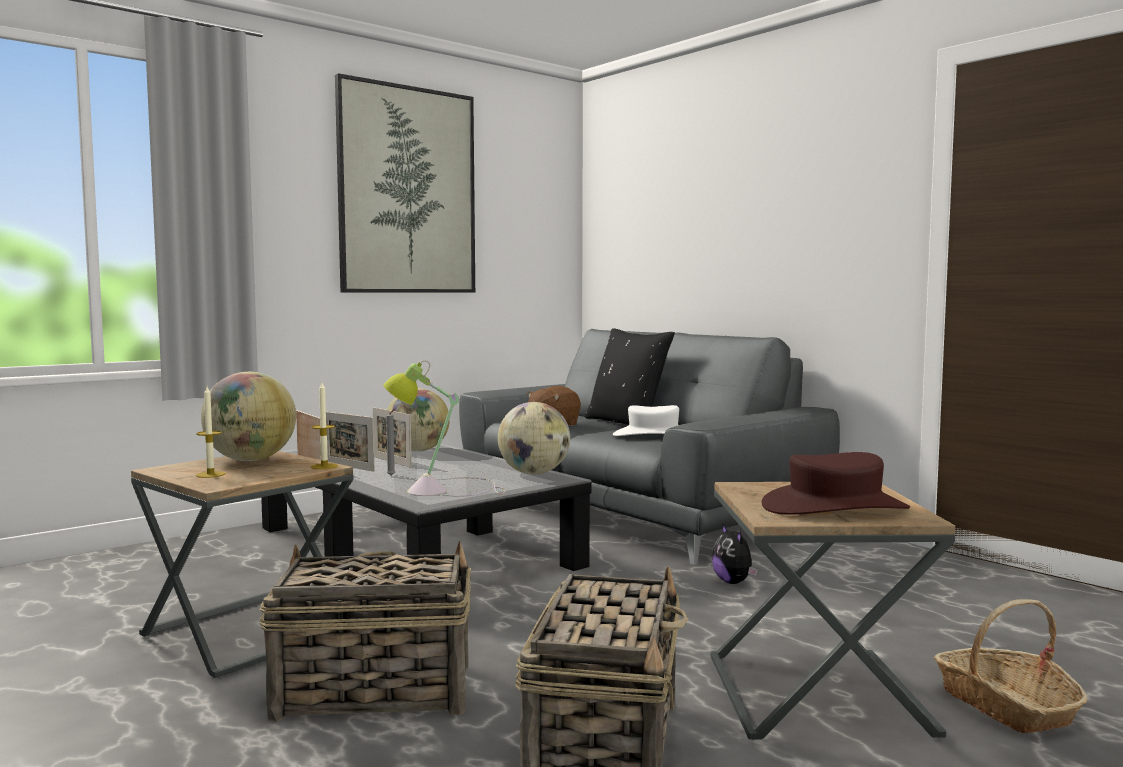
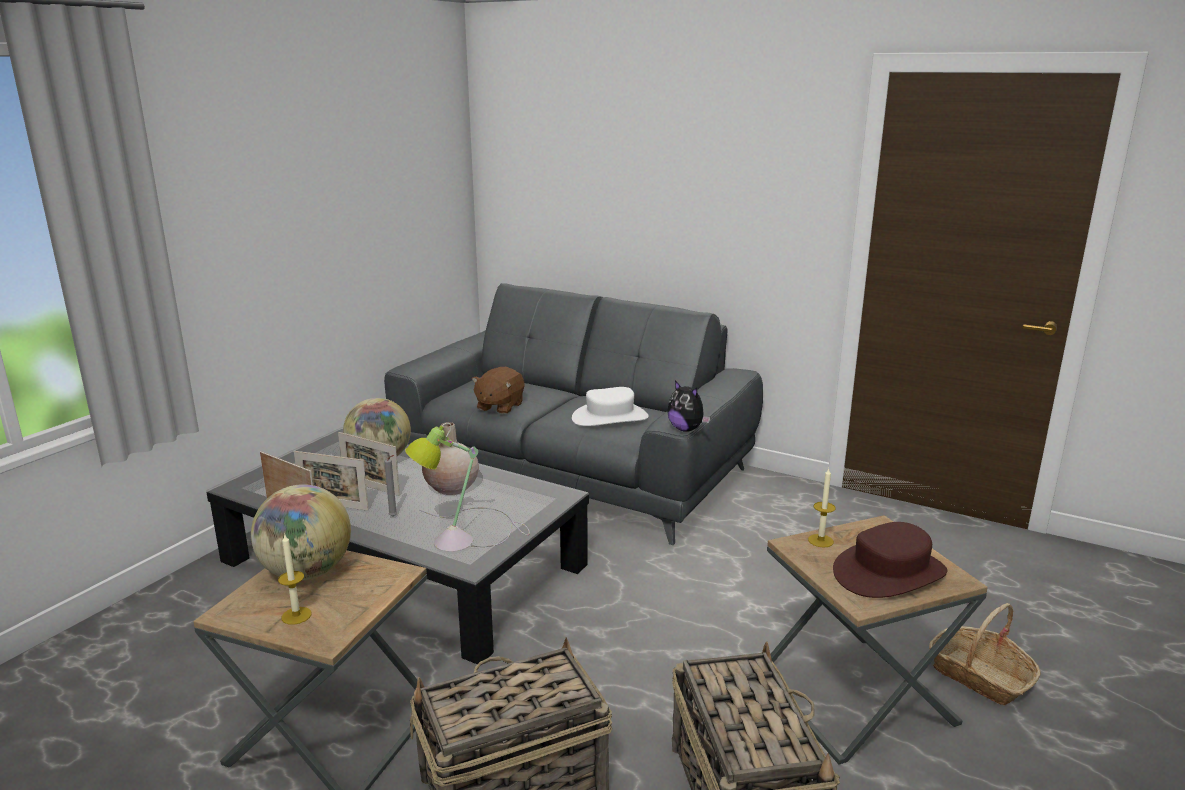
camera: 20 degrees left, 15 degrees up
(324, 466) = (398, 573): candle -> candle (820, 540)
(407, 190) = (310, 162): picture -> none
(463, 467) = (452, 487): none -> beige vase
(534, 473) = (529, 489): globe -> none
(627, 422) = (565, 391): black pillow -> none
(733, 582) = (718, 563): plush toy -> plush toy (686, 429)

